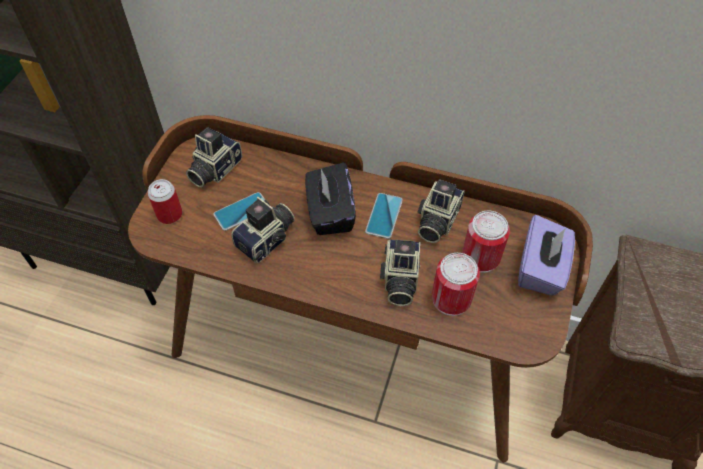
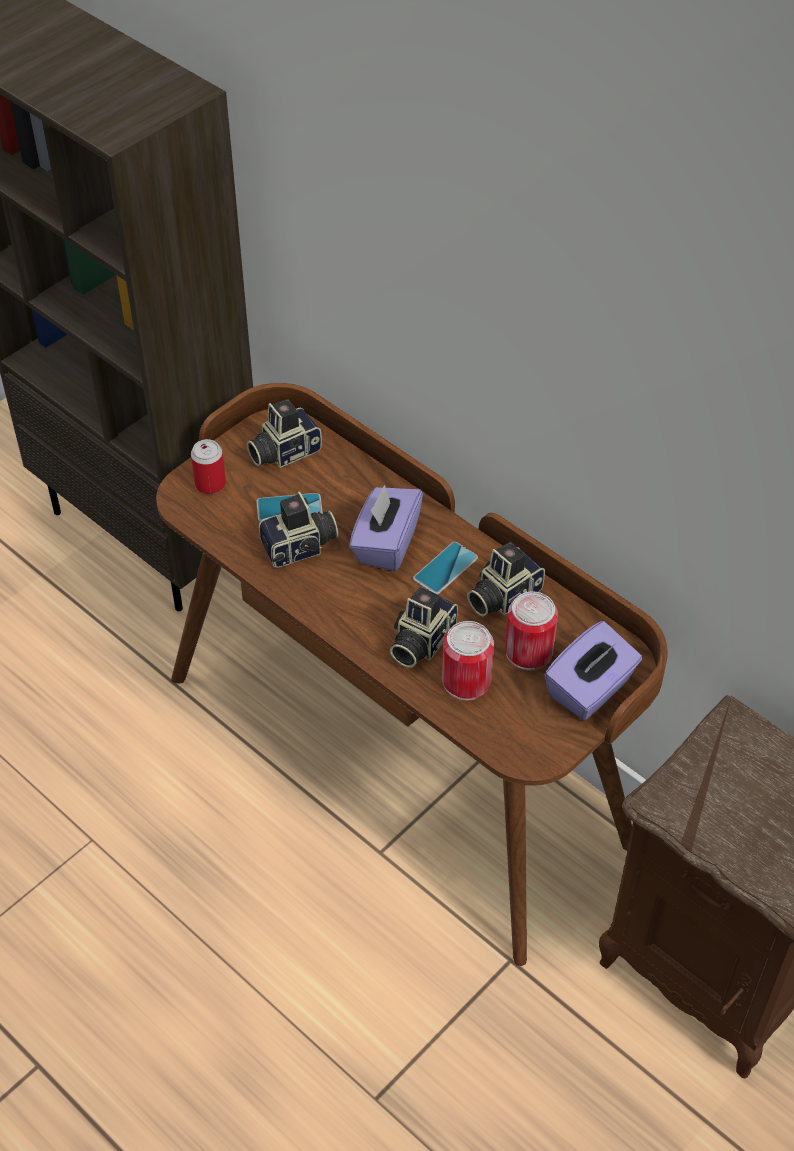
camera: 25 degrees right, 5 degrees down
(330, 213) = (386, 544): black tissue box -> purple tissue box

